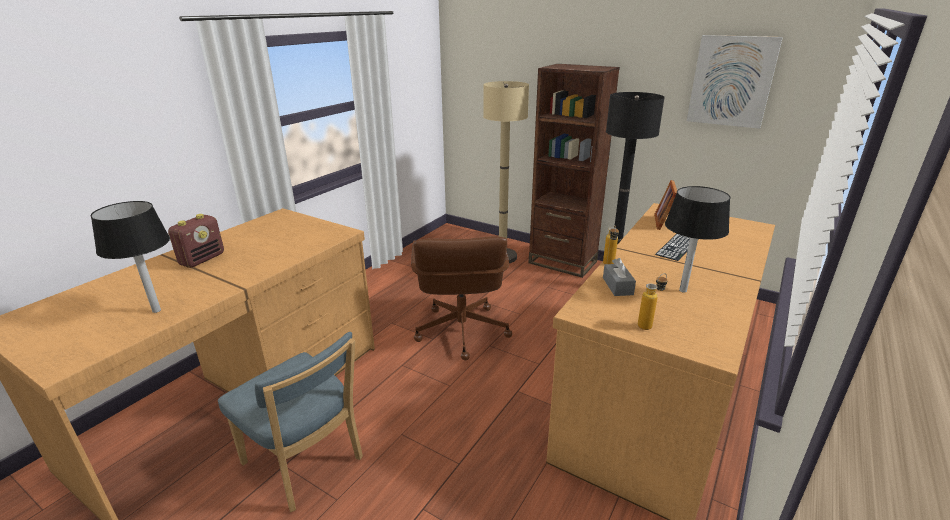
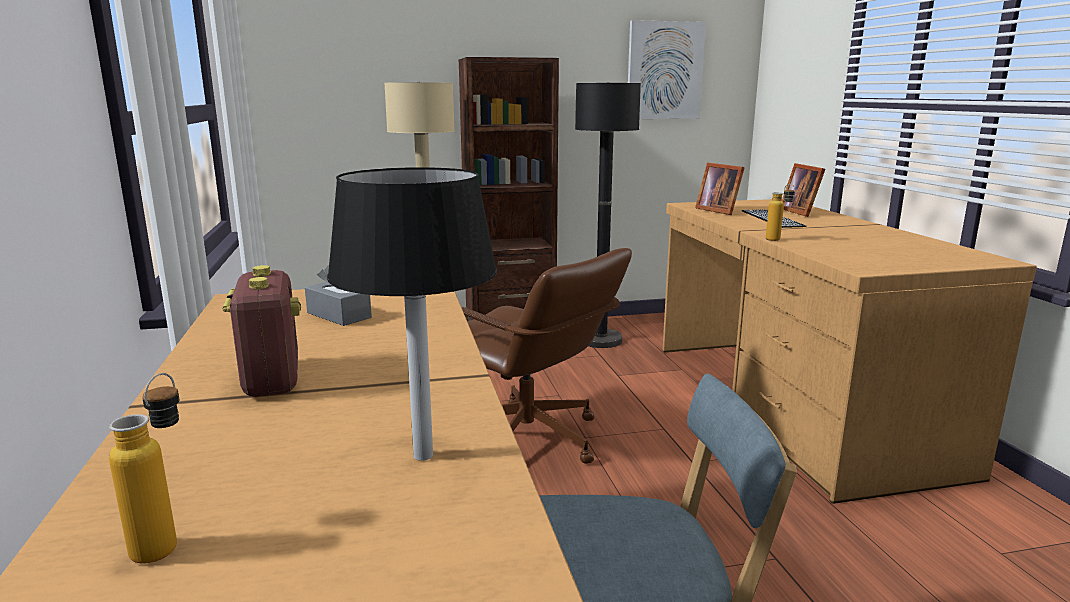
camera: 45 degrees left, 10 degrees down
(617, 286) = (827, 248): grey tissue box -> grey tissue box (339, 315)
(648, 325) = (920, 260): bottle -> bottle (167, 540)
(683, 290) = (867, 239): black table lamp -> none
(731, 245) = (801, 212): none -> picture frame

